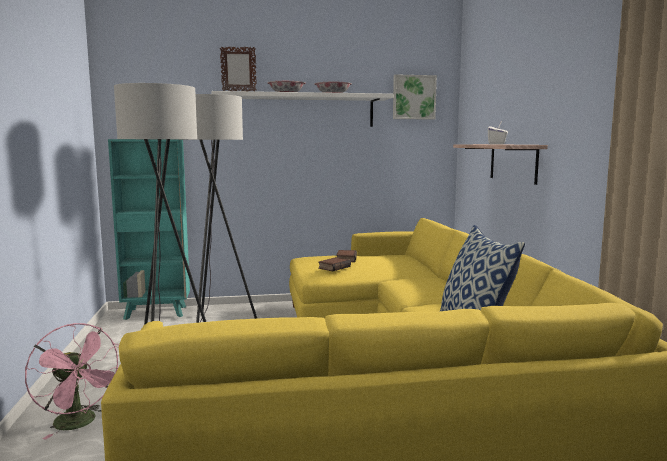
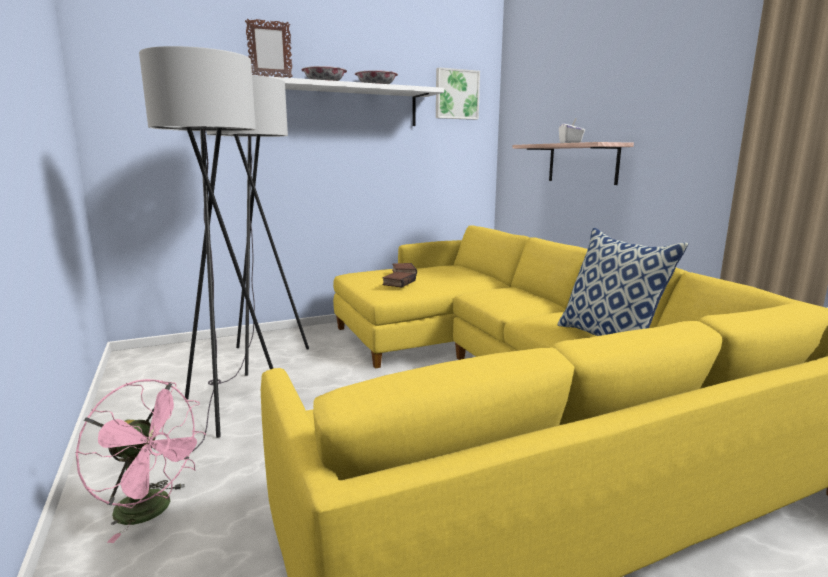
camera: 15 degrees left, 5 degrees up
(157, 313) = (179, 350): turquoise bookcase -> none

